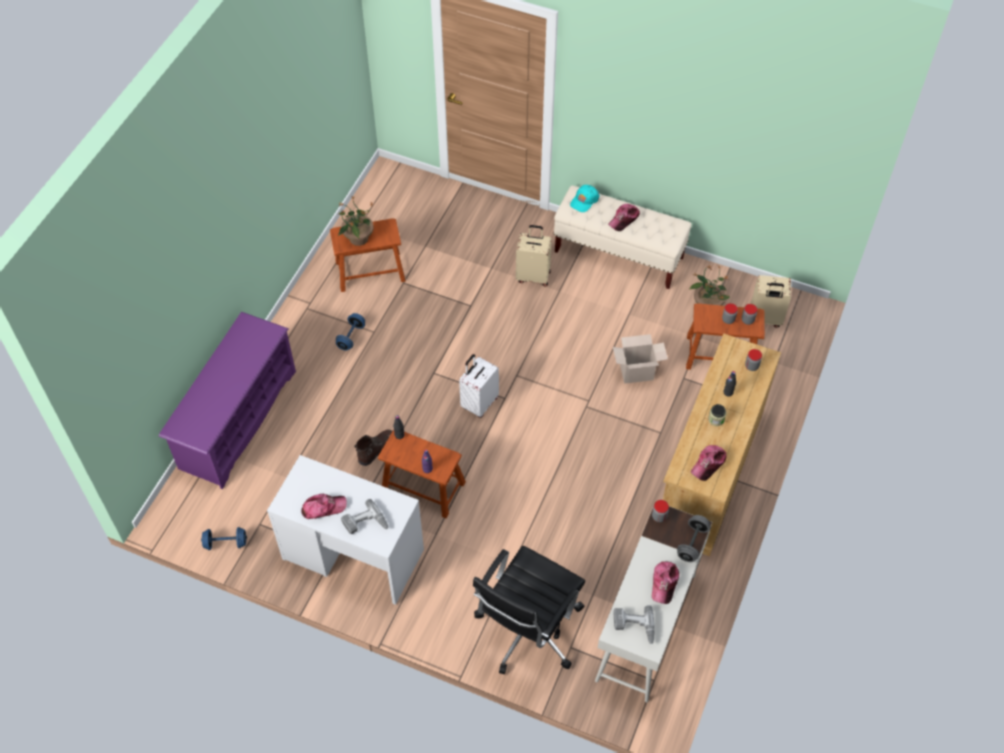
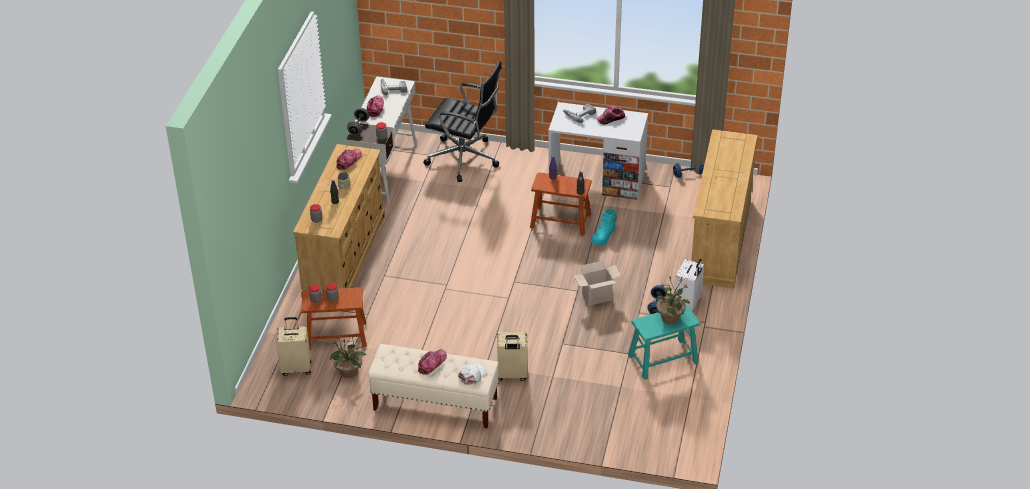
camera: 170 degrees right, 15 degrees down
(237, 419) = (720, 241): purple shoe rack -> beige dresser
(370, 271) = (663, 359): brown stool -> turquoise stool
(377, 450) = (603, 237): brown boot -> turquoise boot
(479, 403) = (534, 275): white suitcase -> white suitcase (688, 304)
(527, 631) = (465, 159): black office chair -> black office chair turned 90 degrees clockwise
(584, 200) = (472, 375): turquoise cap -> white cap
(637, 372) = (407, 313): cardboard box -> cardboard box (596, 298)

